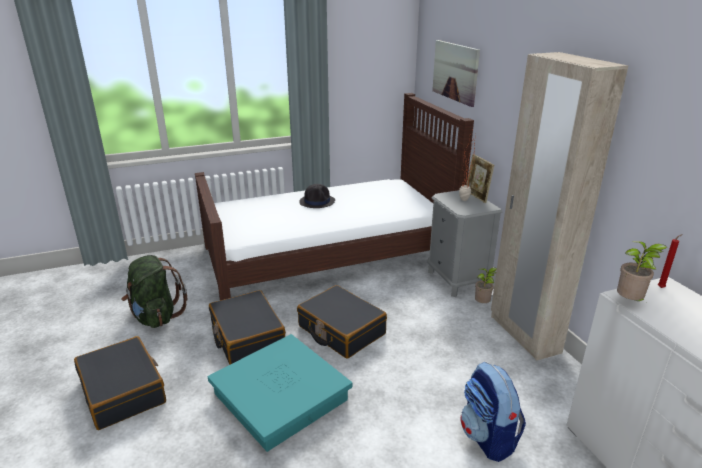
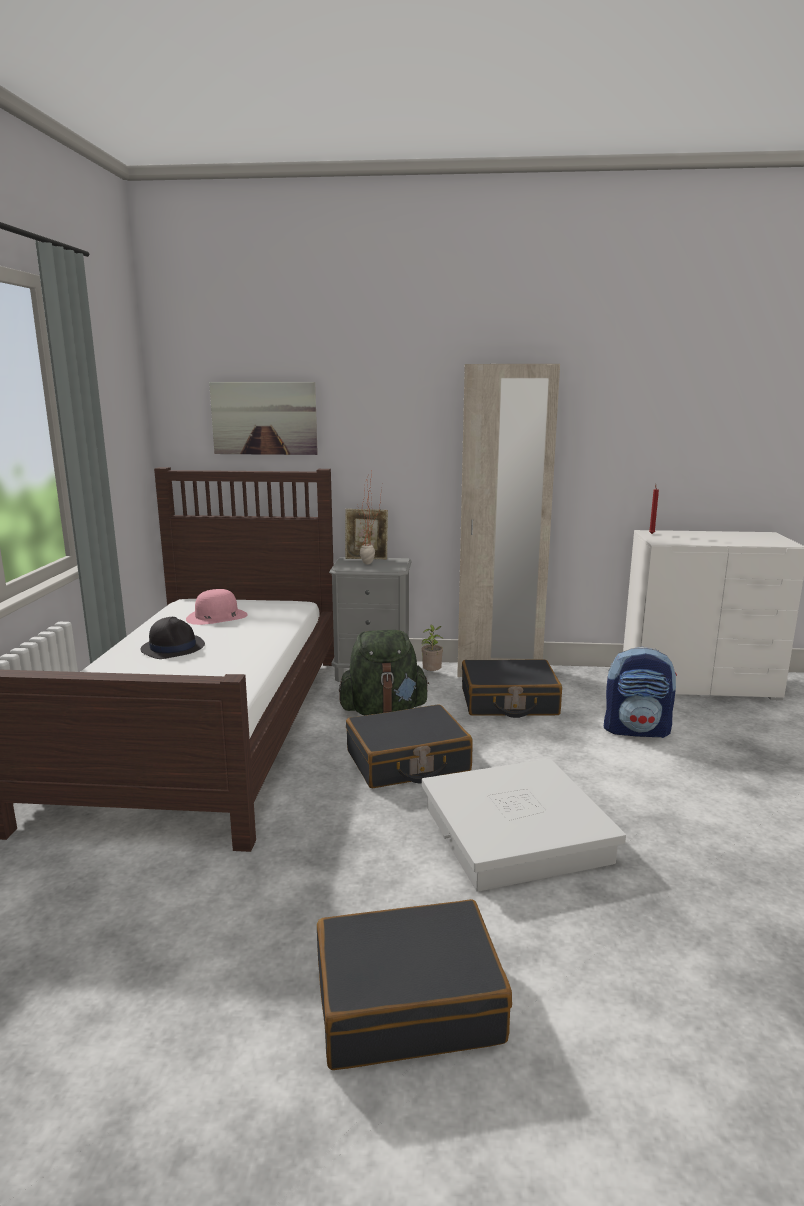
camera: 65 degrees left, 10 degrees down
(156, 316) = (191, 936): green backpack -> green backpack (383, 711)
(247, 336) = (355, 838): black suitcase -> black suitcase (508, 702)
(280, 397) = (516, 834): turquoise storage box -> white storage box
(374, 196) = (216, 617): none -> pink hat
(630, 302) = (670, 542): potted plant -> none

